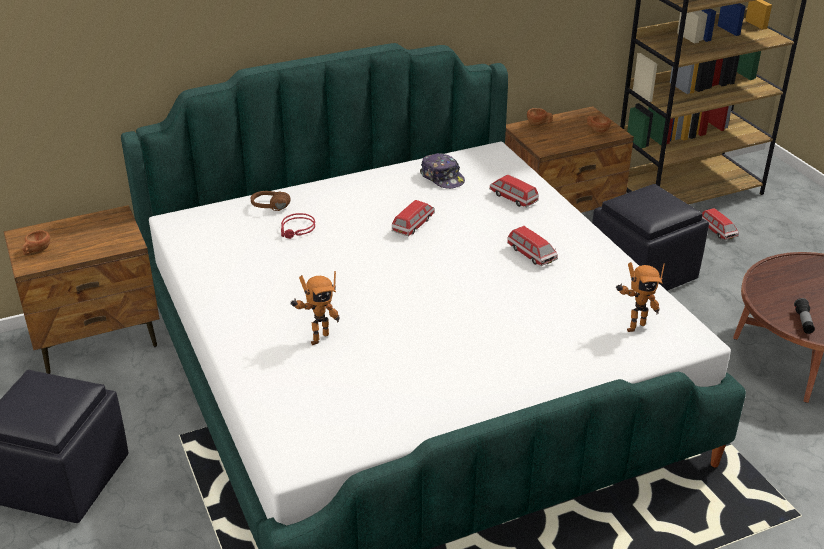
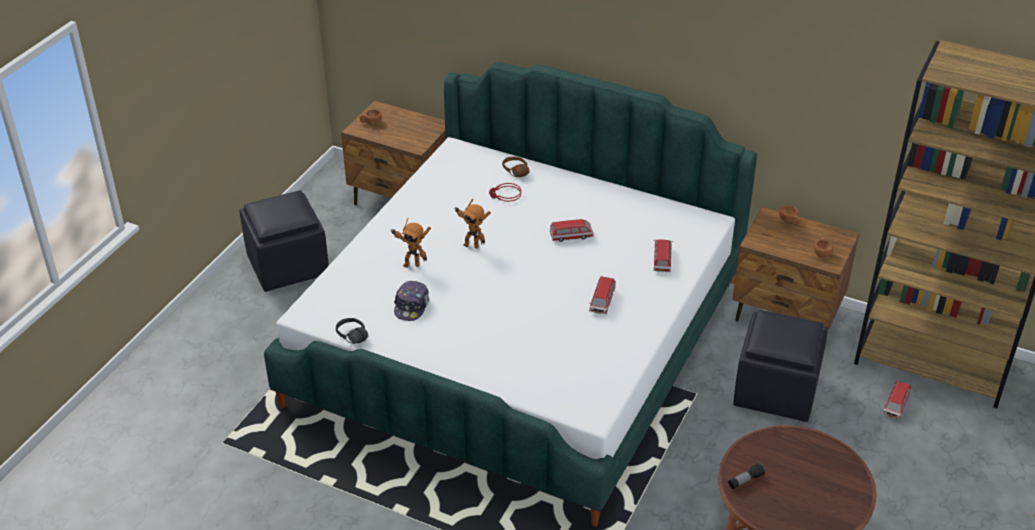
camera: 50 degrees right, 5 degrees up
(383, 446) = (348, 338): none -> black headphones
(442, 178) = (645, 217): cap -> cap (412, 306)
(633, 326) = (575, 382): toy robot -> toy robot (471, 245)

